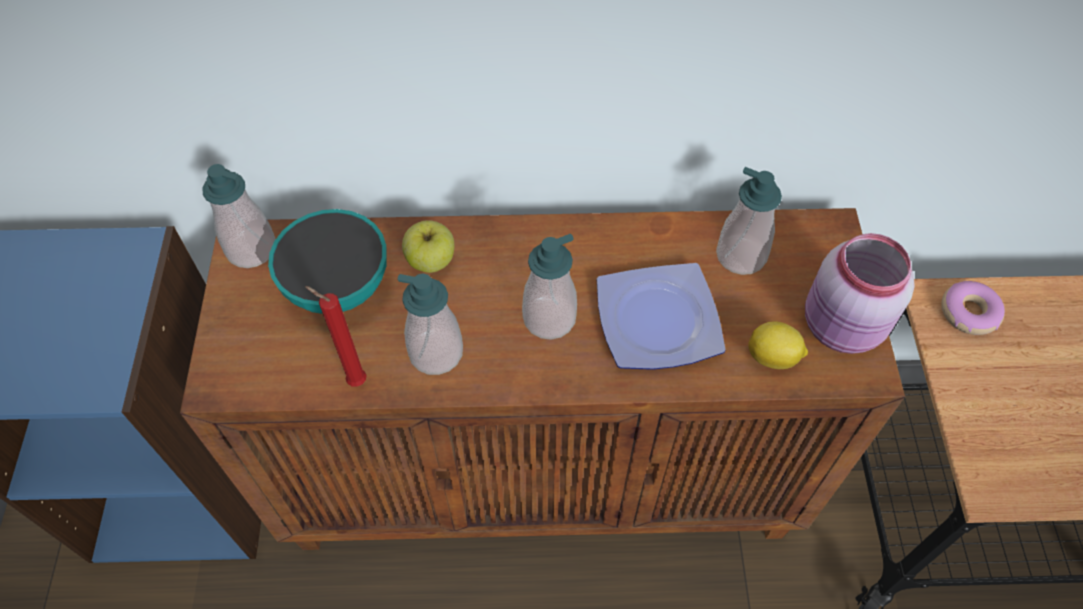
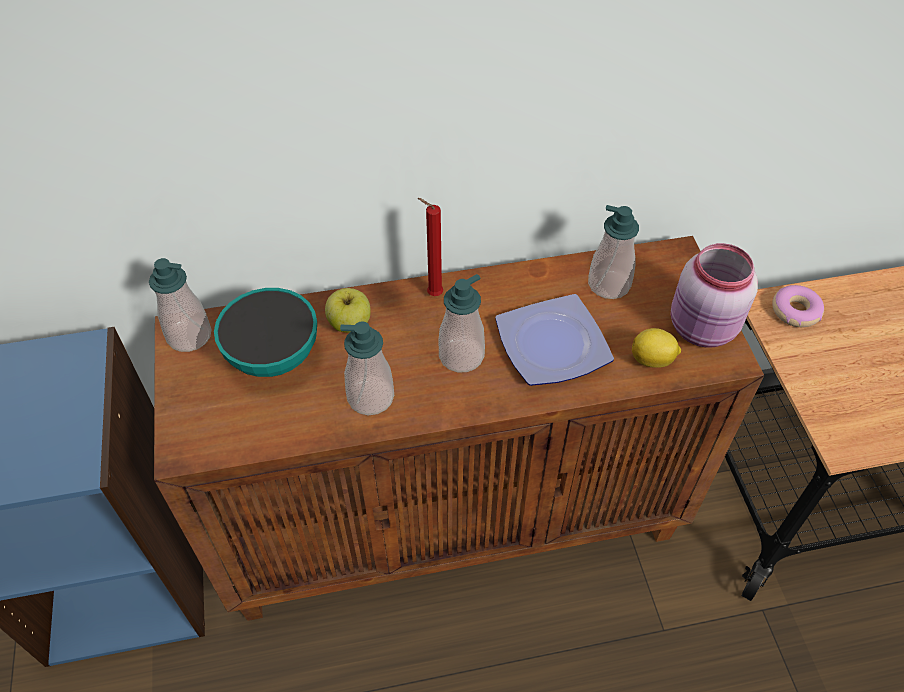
camera: 10 degrees left, 5 degrees down
(354, 380) = (304, 430): red candle -> red candle (432, 294)

